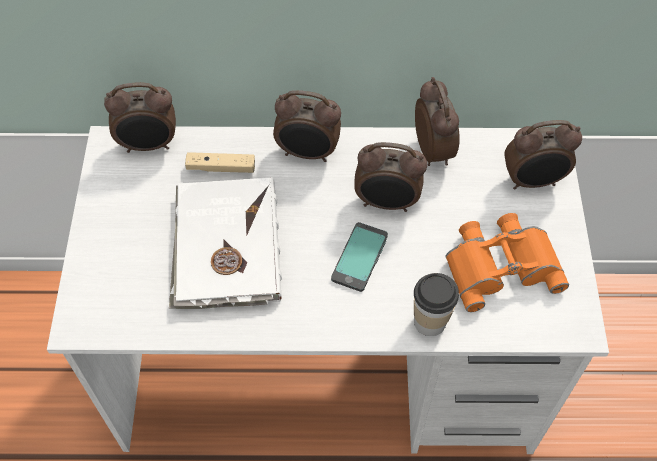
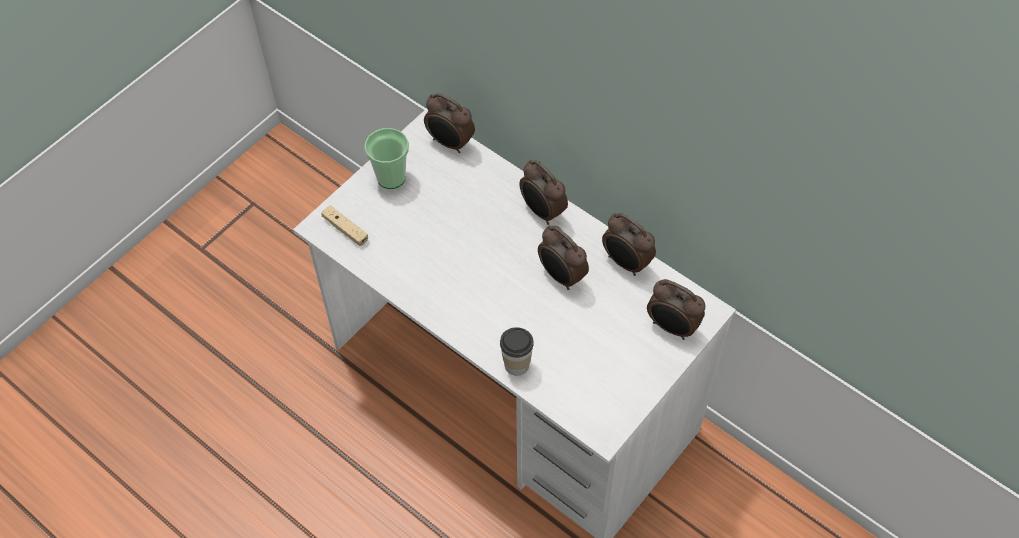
camera: 40 degrees right, 0 degrees up
(115, 219) = (391, 177): none -> cup
(221, 168) = (480, 186): beige game controller -> beige game controller (345, 229)
(225, 247) = (438, 237): white book -> none
(360, 257) = (512, 298): phone -> none
(433, 150) = (626, 263): alarm clock -> alarm clock turned 105 degrees clockwise
(501, 264) = (595, 363): orange binoculars -> none

